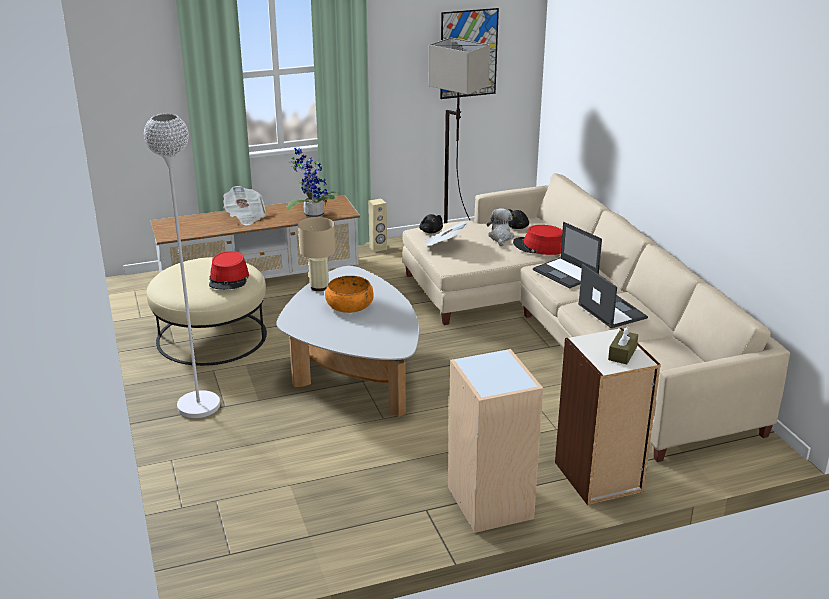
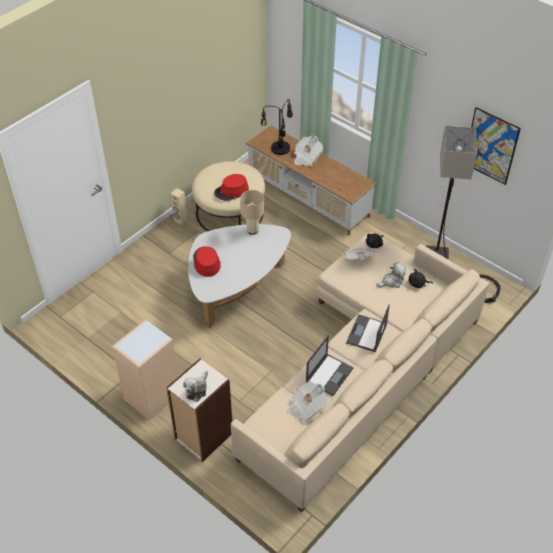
camera: 60 degrees right, 20 degrees up
(198, 406) = (163, 243): white floor lamp -> none
(203, 226) = (280, 148): none -> table lamp
(312, 214) = (333, 183): potted plant -> none
(349, 305) = (241, 252): orange bowl -> none
(378, 248) = (393, 227): beige speaker -> beige speaker (180, 220)
(539, 247) = (394, 306): red hat -> red hat (206, 262)
(622, 354) = (197, 389): brown tissue box -> plush toy
(652, 340) = (306, 407): none -> newspaper

